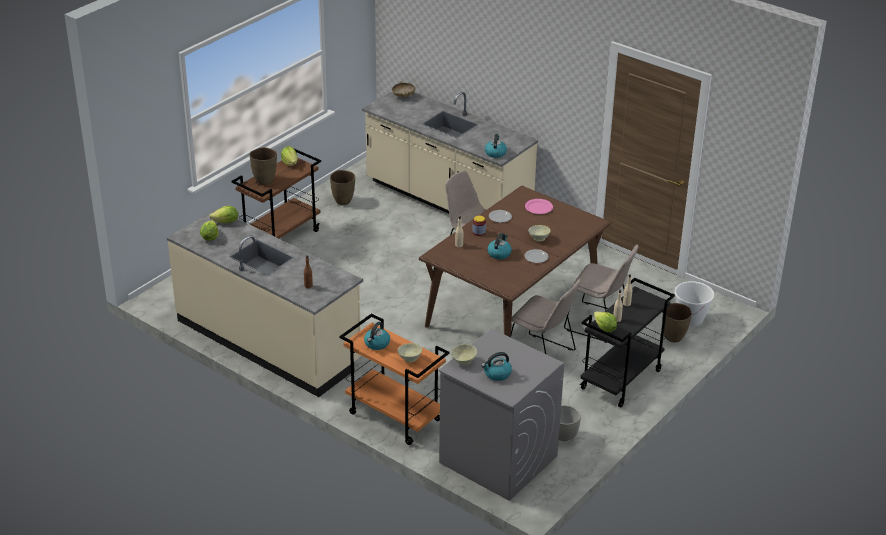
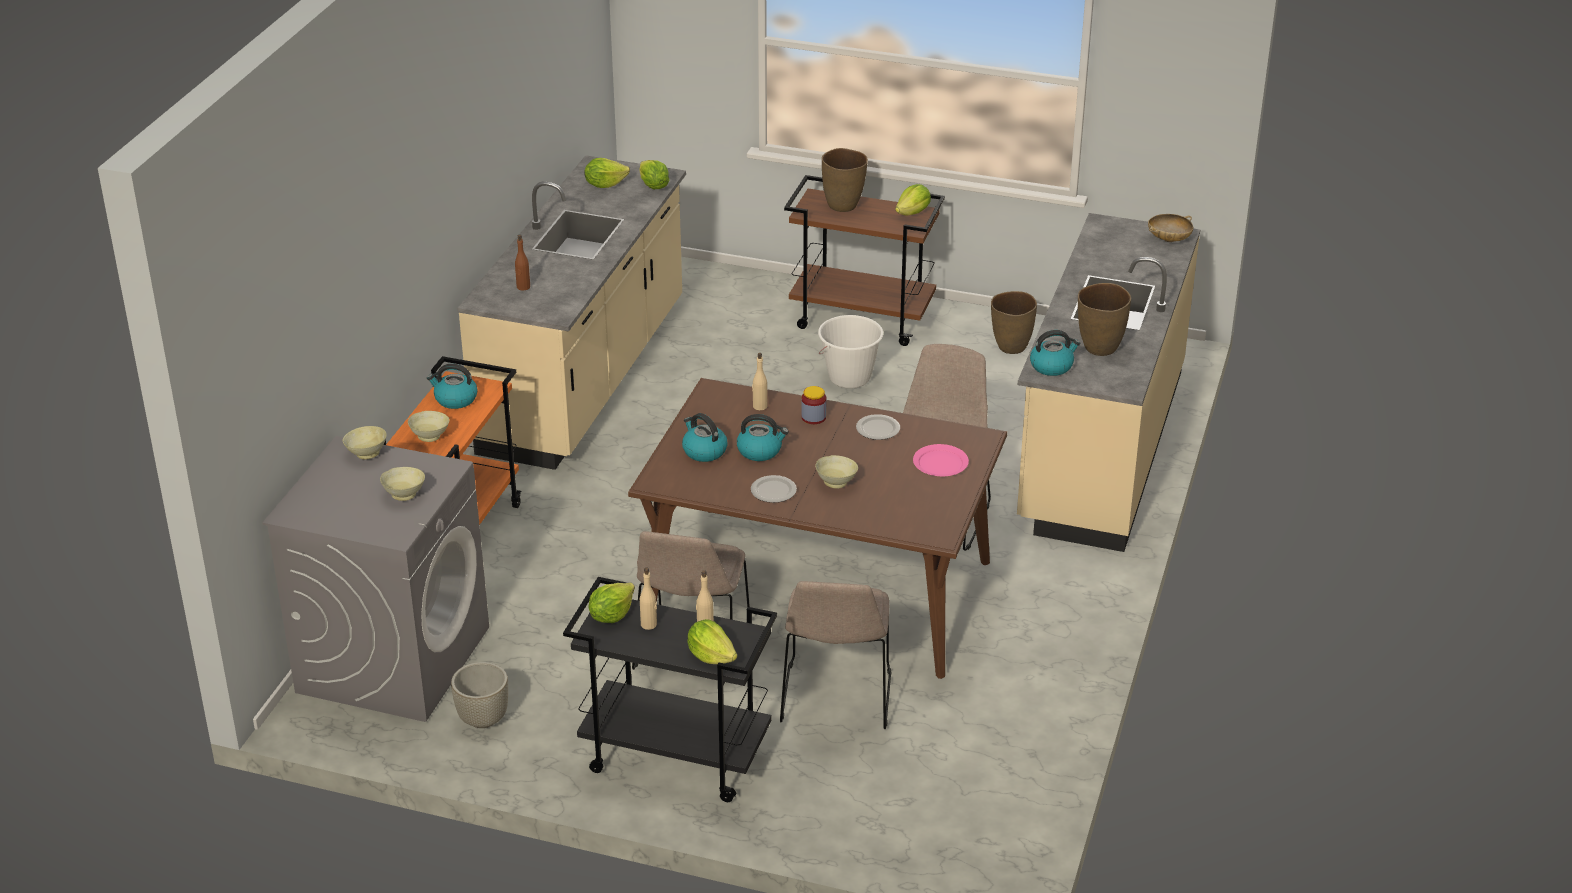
camera: 70 degrees right, 0 degrees up
(497, 374) = (345, 491): kettle -> kettle (704, 451)
(511, 354) = (405, 494): none -> beige bowl
(649, 306) = (711, 656): none -> lettuce
(674, 337) = (847, 804): brown vase -> brown vase (1100, 348)
(691, 319) = (924, 817): white bucket -> white bucket (850, 378)

